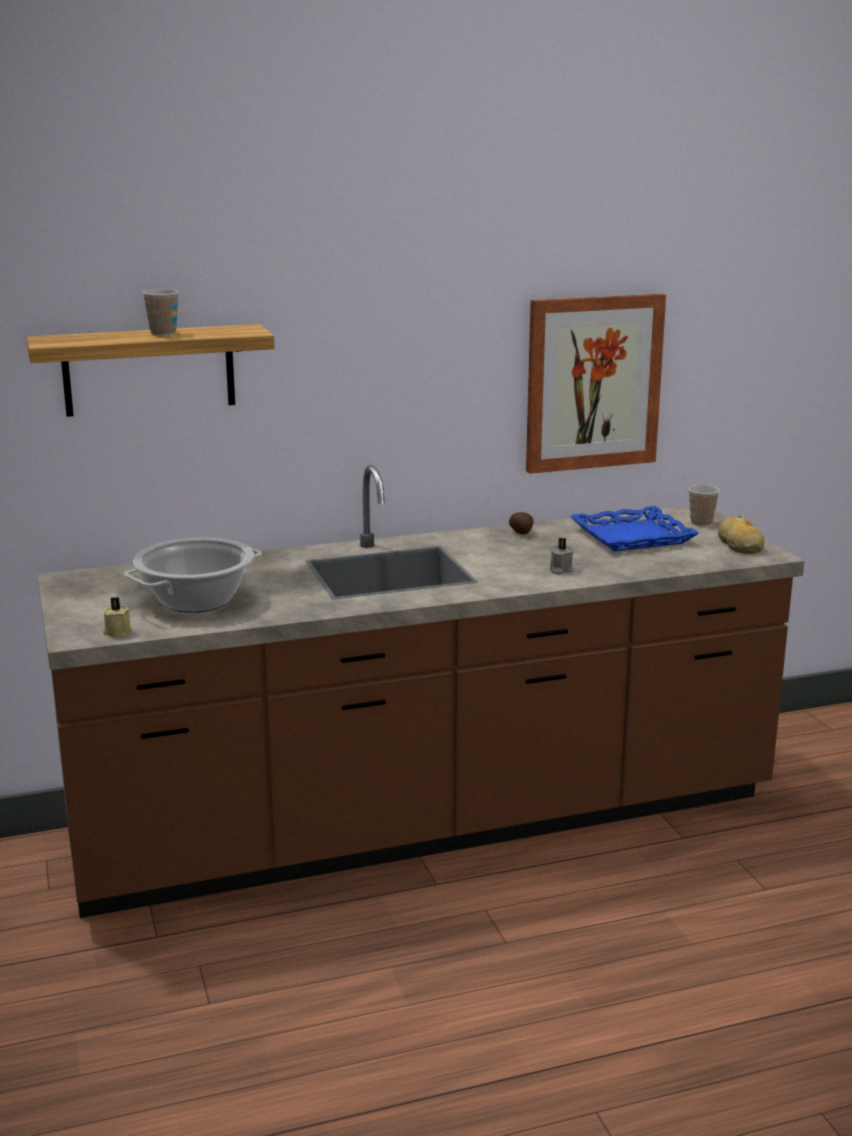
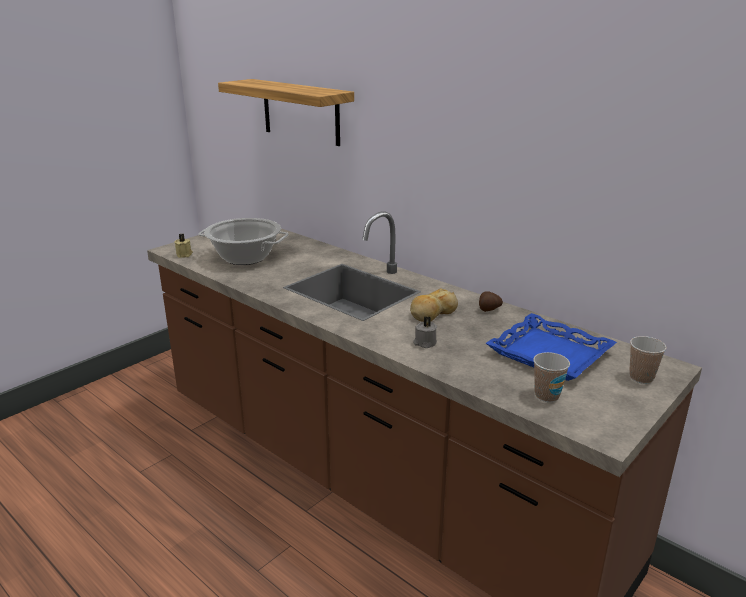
camera: 60 degrees right, 5 degrees up
(163, 333) = (289, 86): cup -> cup (546, 396)
(593, 382) = (597, 201): picture -> none
(740, 545) = (610, 412): bread -> bread (432, 313)

